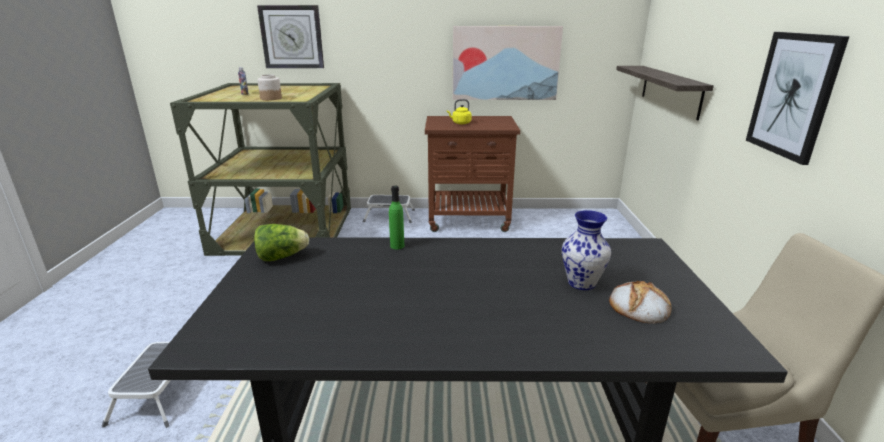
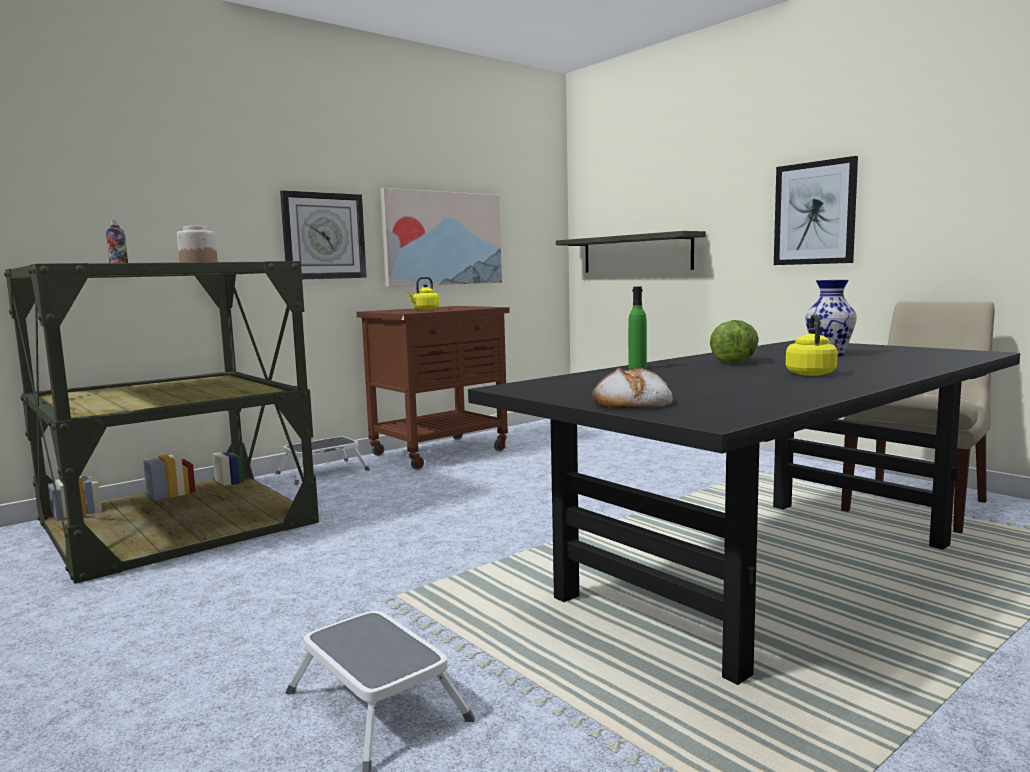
camera: 40 degrees left, 15 degrees down
(282, 257) = (557, 387): lettuce -> lettuce (736, 361)
(292, 37) = (139, 192): wall clock -> wall clock (324, 236)
(450, 312) = (810, 373): none -> yellow kettle
(638, 307) = (891, 353): bread -> bread (630, 402)

